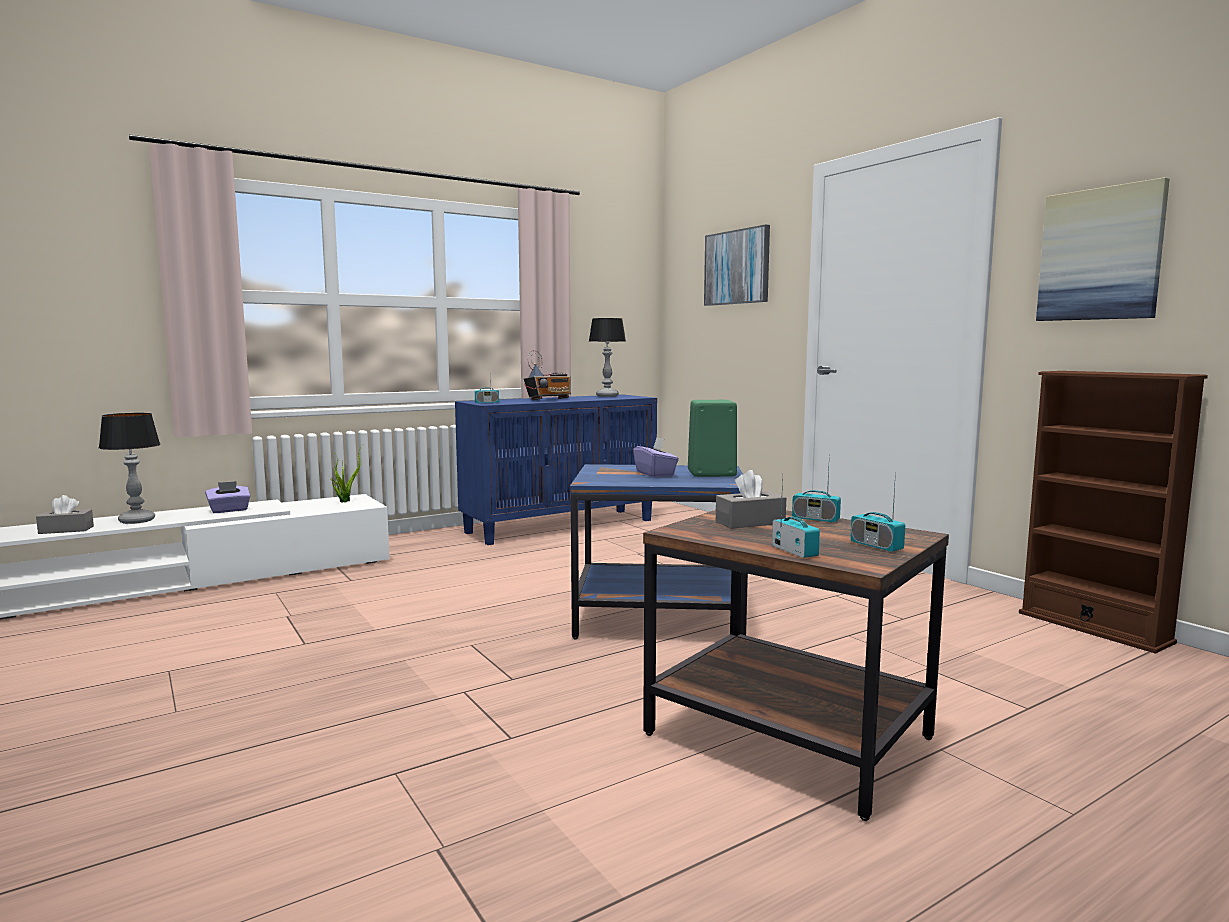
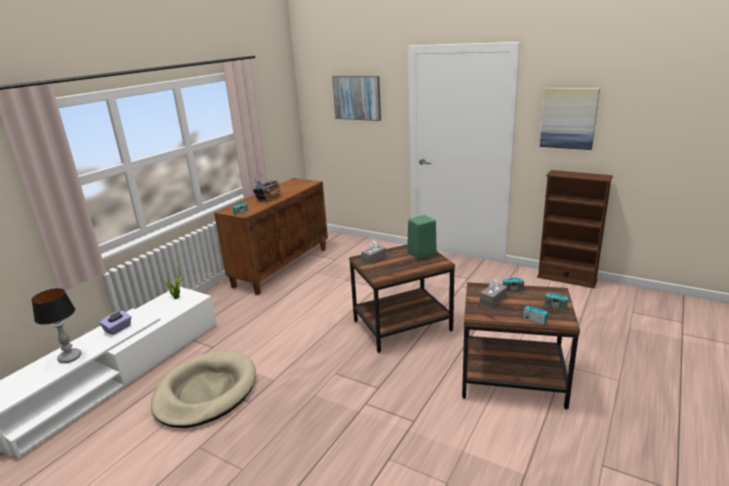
camera: 25 degrees left, 15 degrees up
(66, 530) = (34, 382): grey tissue box -> grey tissue box (374, 258)
(271, 619) = (206, 392): none -> beige dog bed
(561, 526) = (281, 266): blue cabinet -> brown cabinet
(606, 396) = (291, 184): table lamp -> none
(655, 474) = (398, 261): purple tissue box -> none
(659, 618) = (402, 325): blue side table -> brown side table

